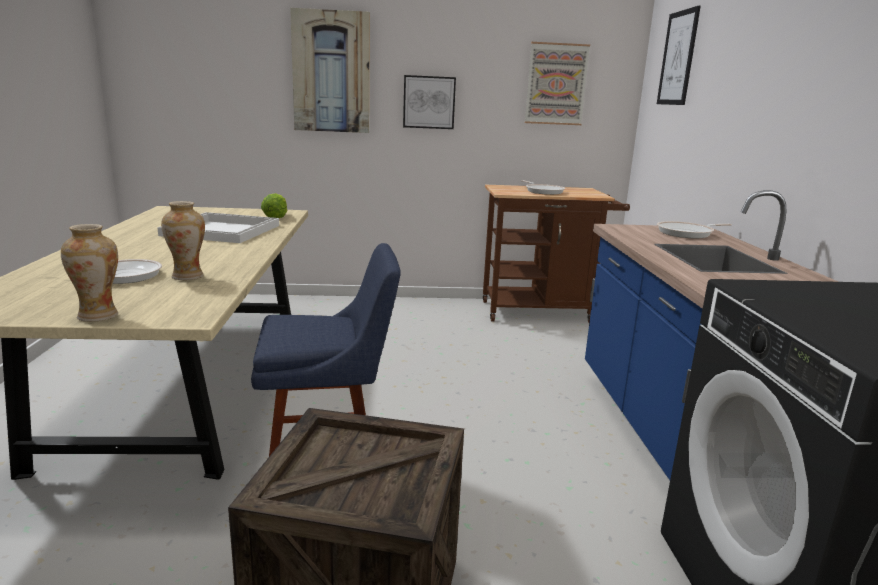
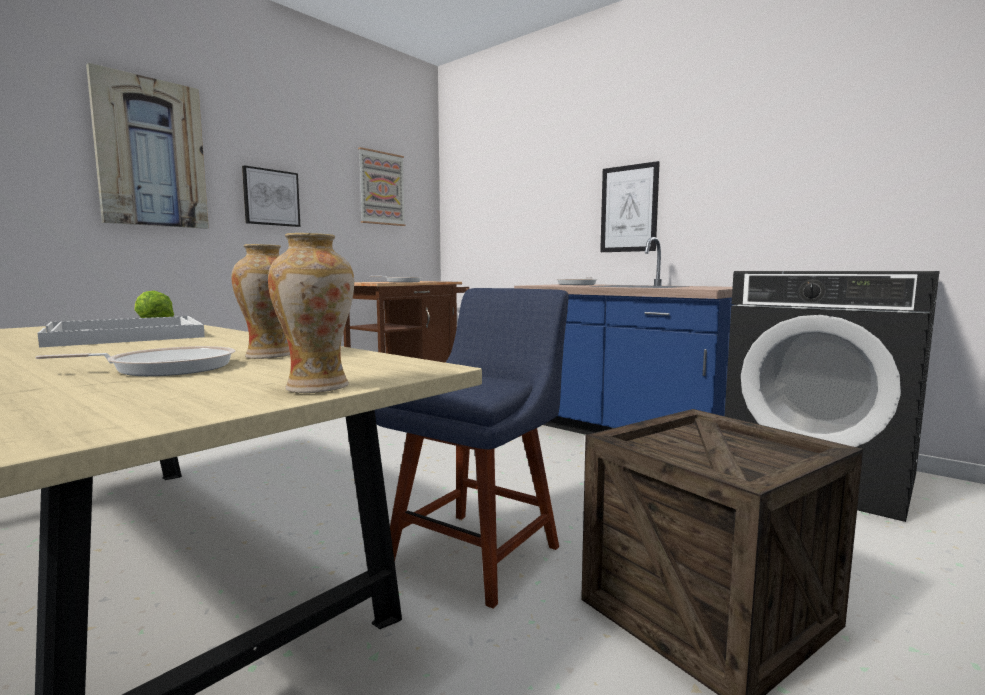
camera: 45 degrees left, 10 degrees down
(678, 58) = (487, 168): picture -> picture (629, 209)

